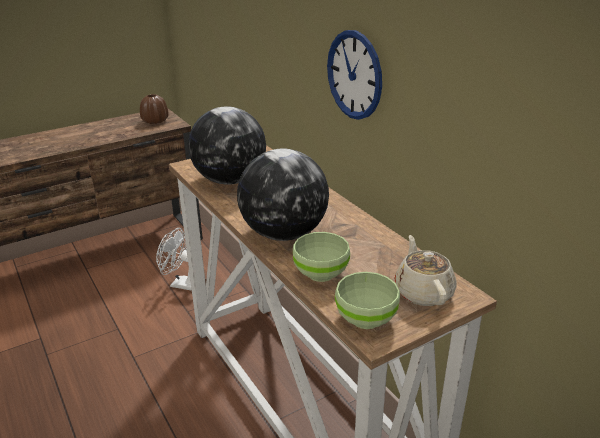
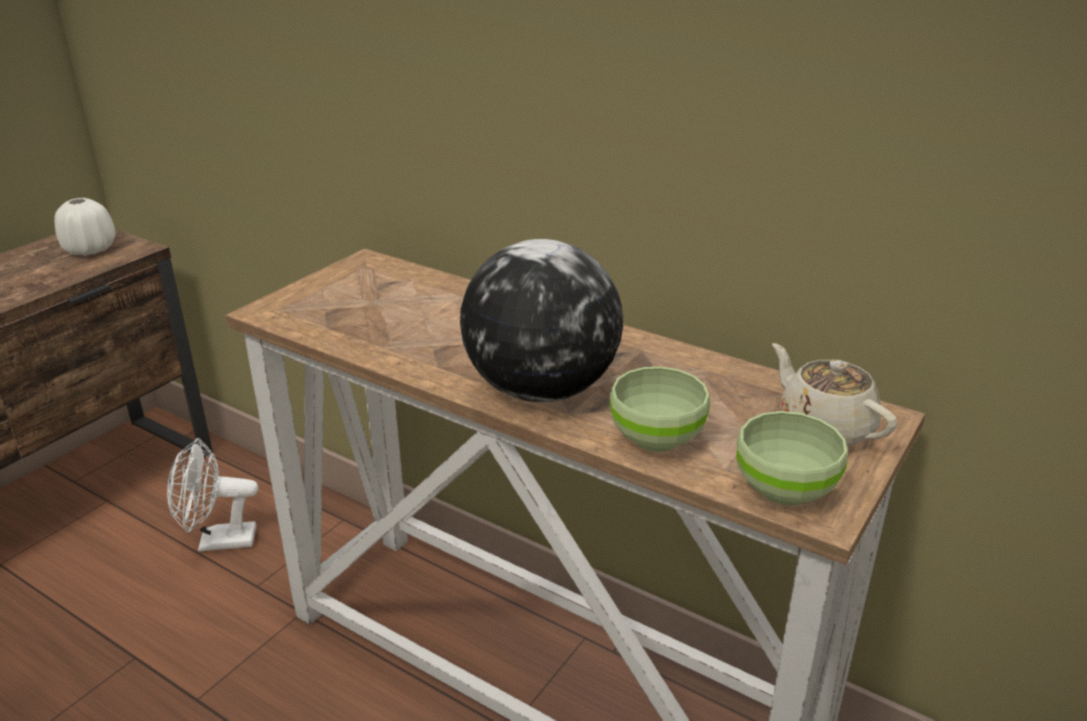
camera: 25 degrees left, 0 degrees up
(155, 121) = (90, 249): brown vase -> white vase
(229, 180) = (368, 322): globe -> none
(354, 75) = (592, 101): wall clock -> none

